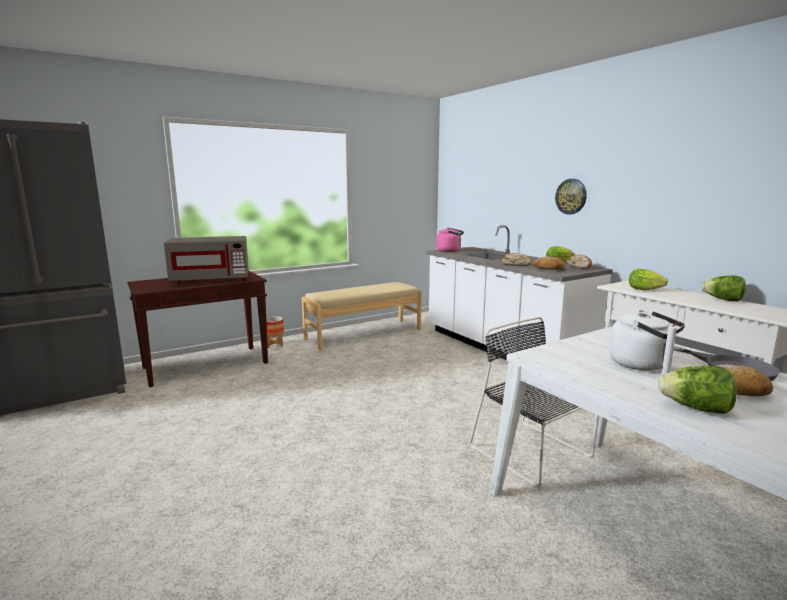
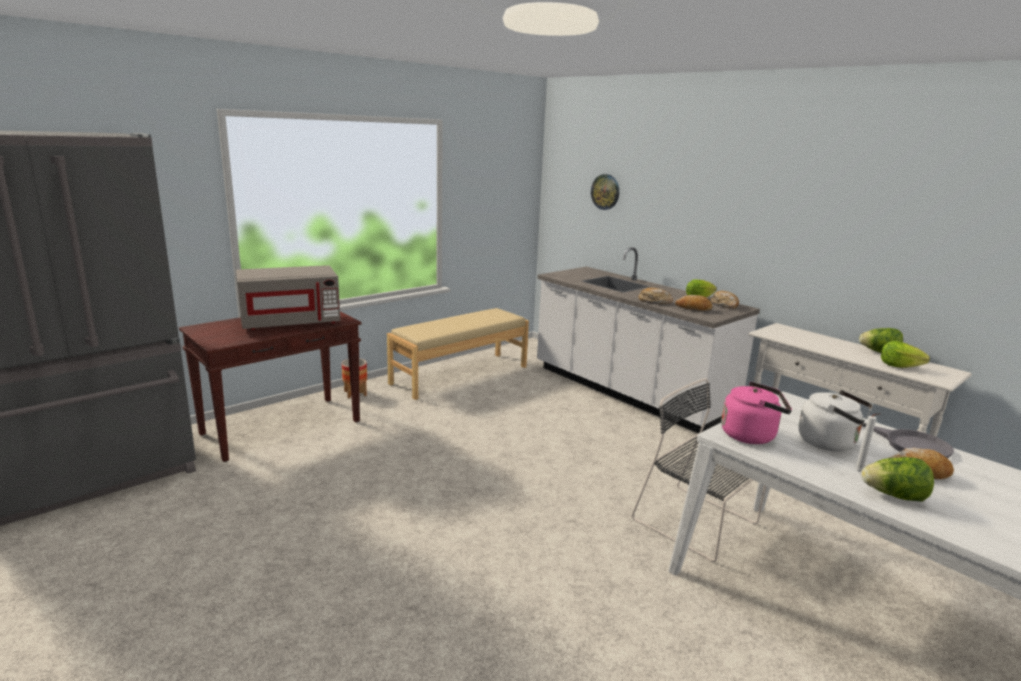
camera: 10 degrees left, 5 degrees up
(450, 251) = (566, 275): pink kettle -> pink kettle (751, 435)
(571, 196) = (714, 222): wall clock -> wall clock (605, 192)
(644, 289) = (799, 338): lettuce -> lettuce (898, 366)

